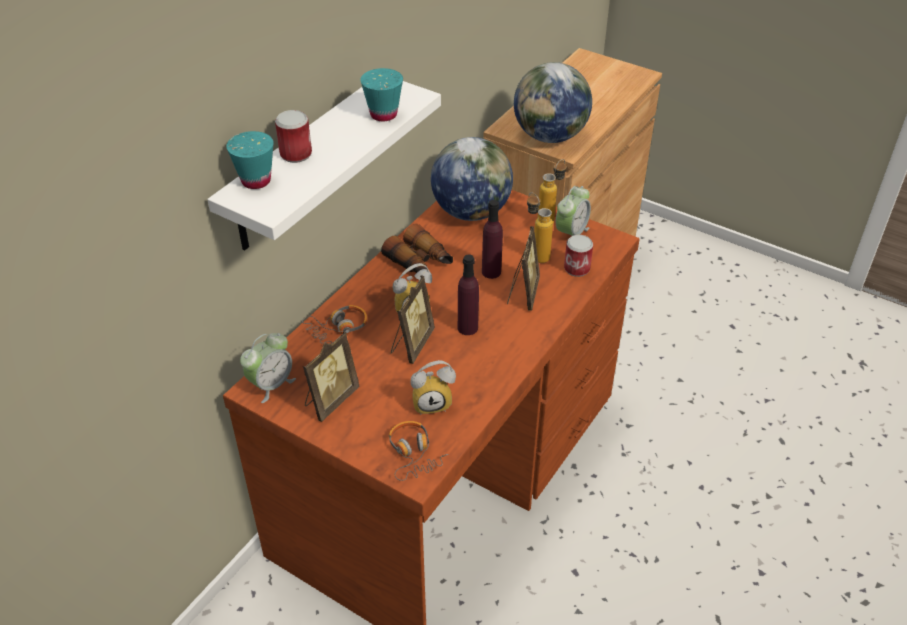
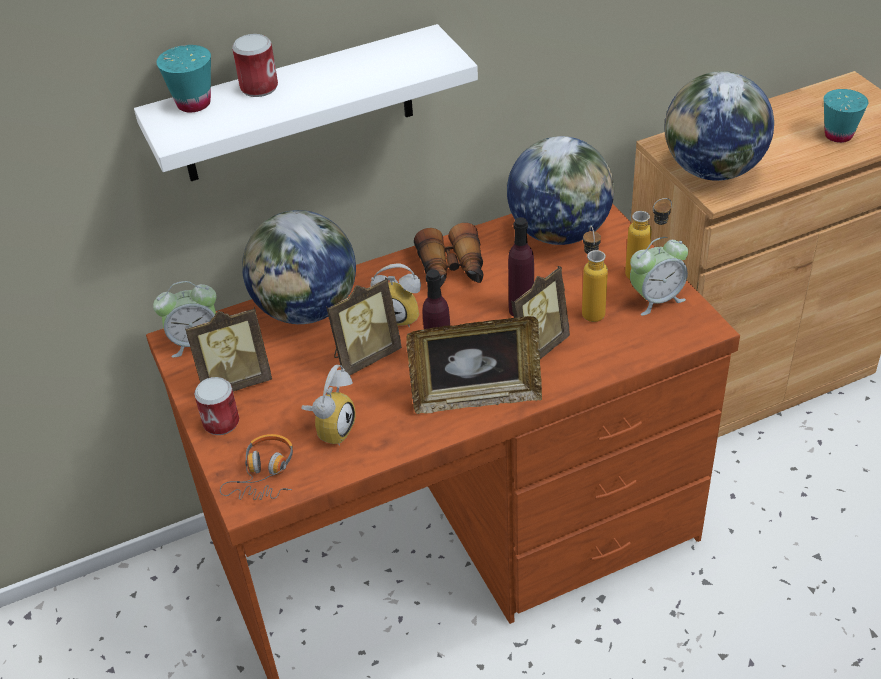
camera: 35 degrees right, 0 degrees up
(338, 328) = (307, 310): headphones -> globe
(383, 114) = (390, 71): turquoise cup -> turquoise cup (838, 135)
(432, 402) = (331, 428): alarm clock -> alarm clock turned 90 degrees counterclockwise
(513, 341) = (476, 398): none -> picture frame
(577, 268) = (625, 343): can -> can (221, 422)

